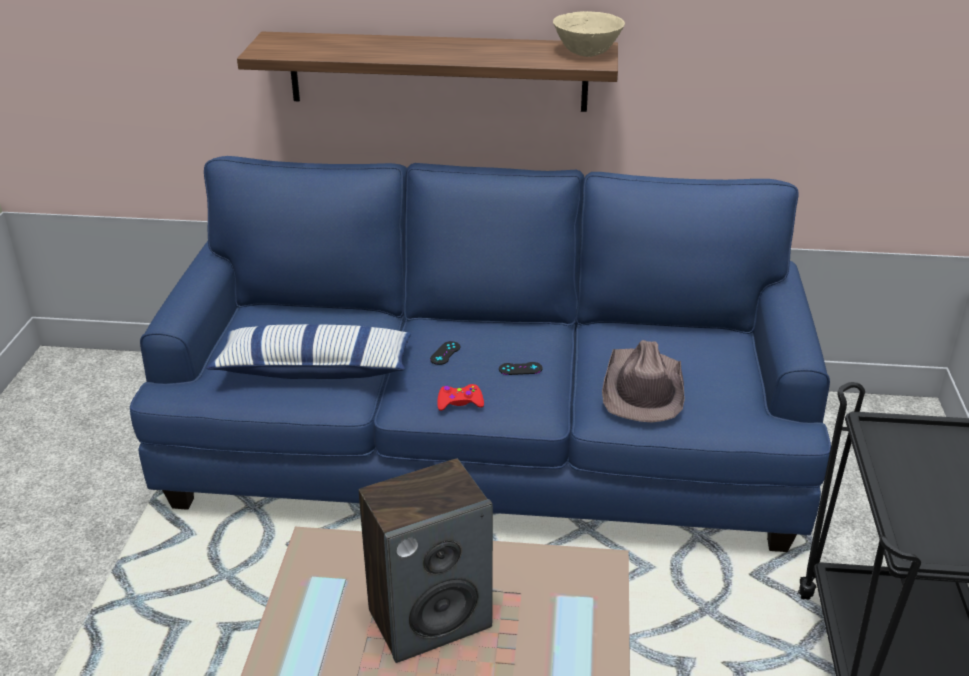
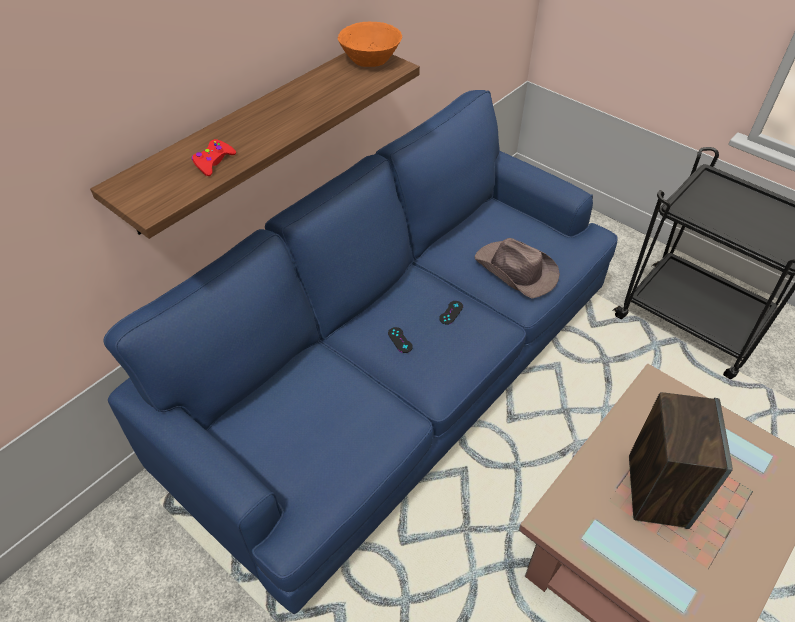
camera: 55 degrees left, 15 degrees up
(315, 369) = (350, 423): pillow -> none
(459, 402) = (463, 362): red game controller -> red game controller (213, 162)
(587, 53) = (371, 61): beige bowl -> orange bowl

